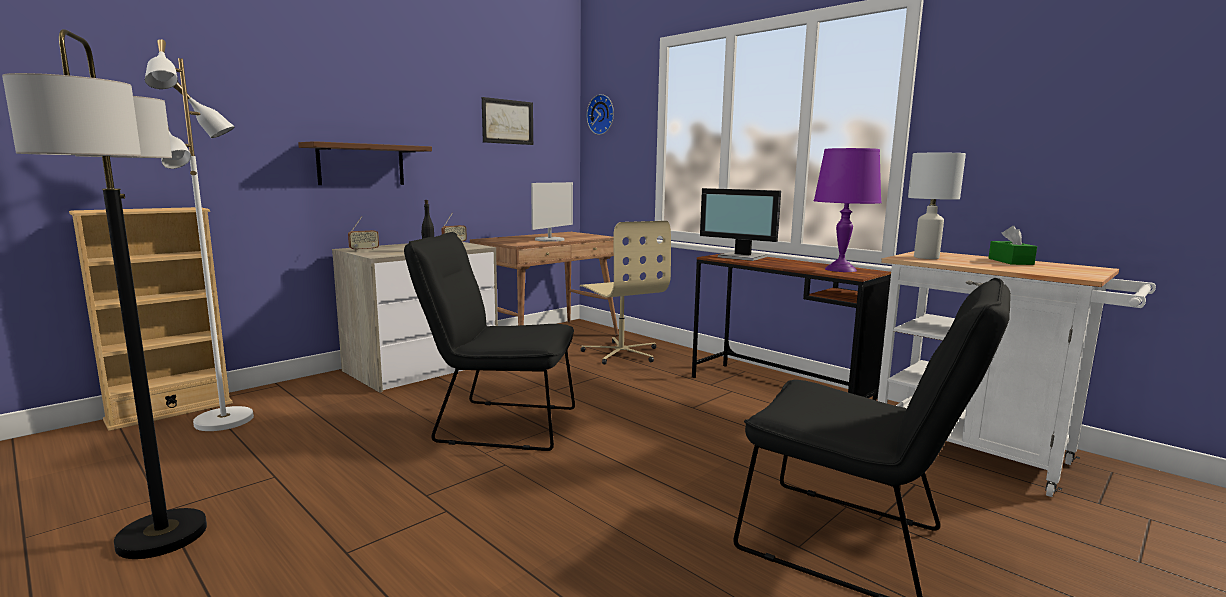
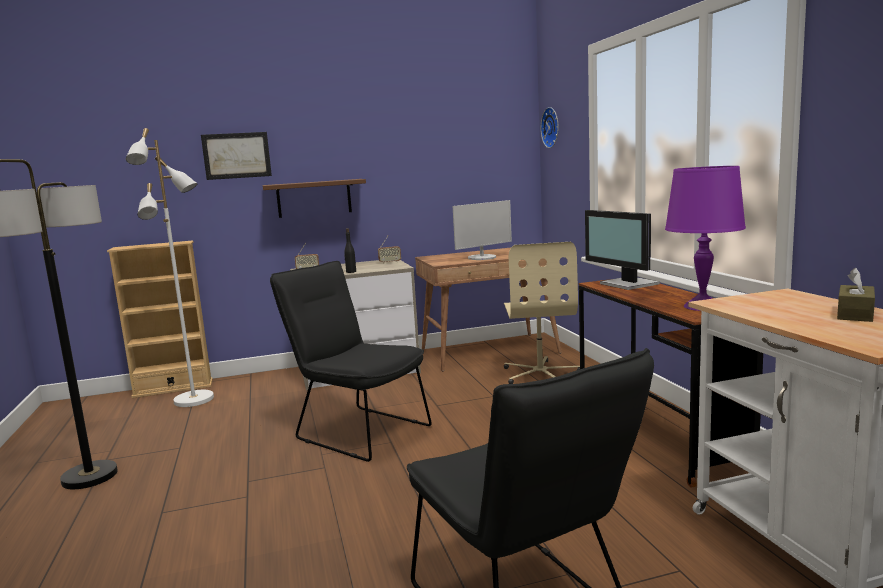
camera: 30 degrees right, 0 degrees up
(507, 121) = (454, 145): picture -> picture (236, 155)
(925, 257) = (749, 302): white table lamp -> none
(1010, 261) = (855, 314): green tissue box -> brown tissue box

